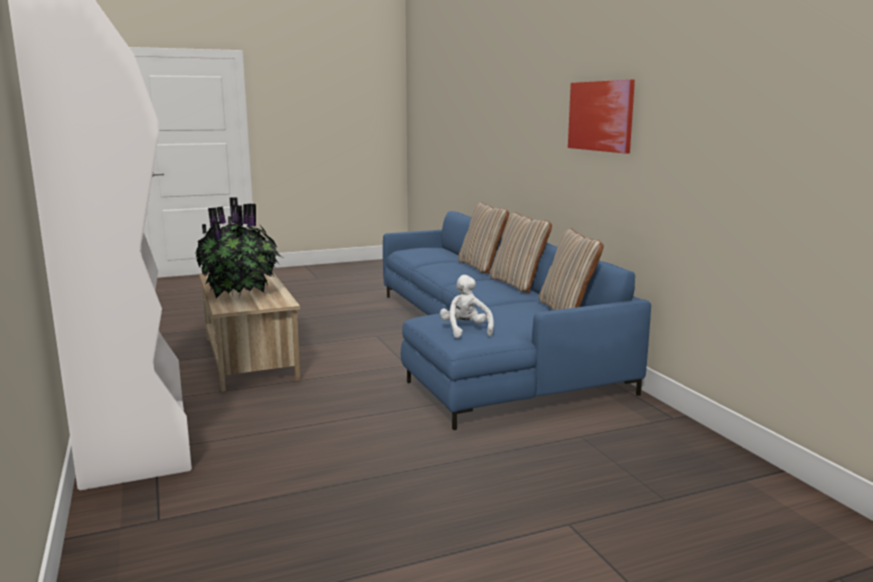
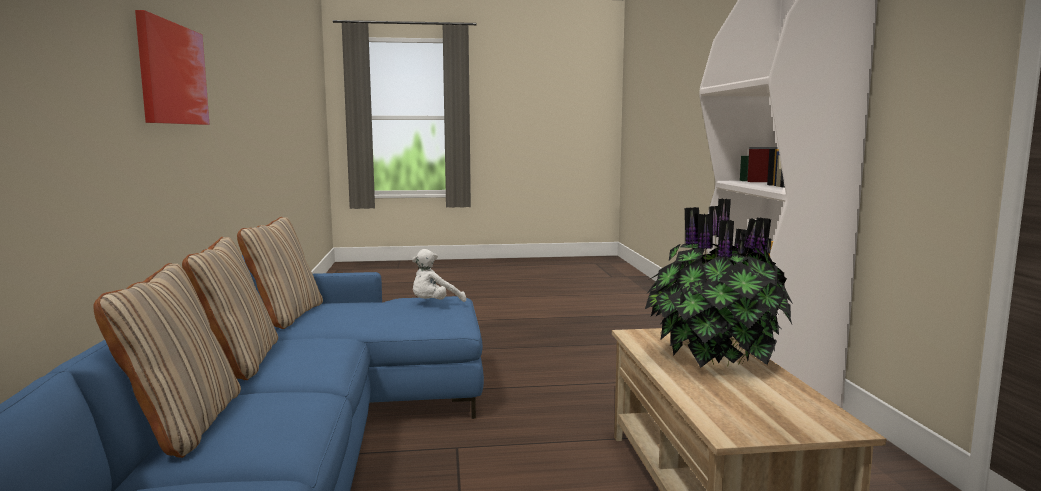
camera: 165 degrees left, 5 degrees down
(465, 331) = (434, 304): white plush toy -> white plush toy turned 45 degrees clockwise

